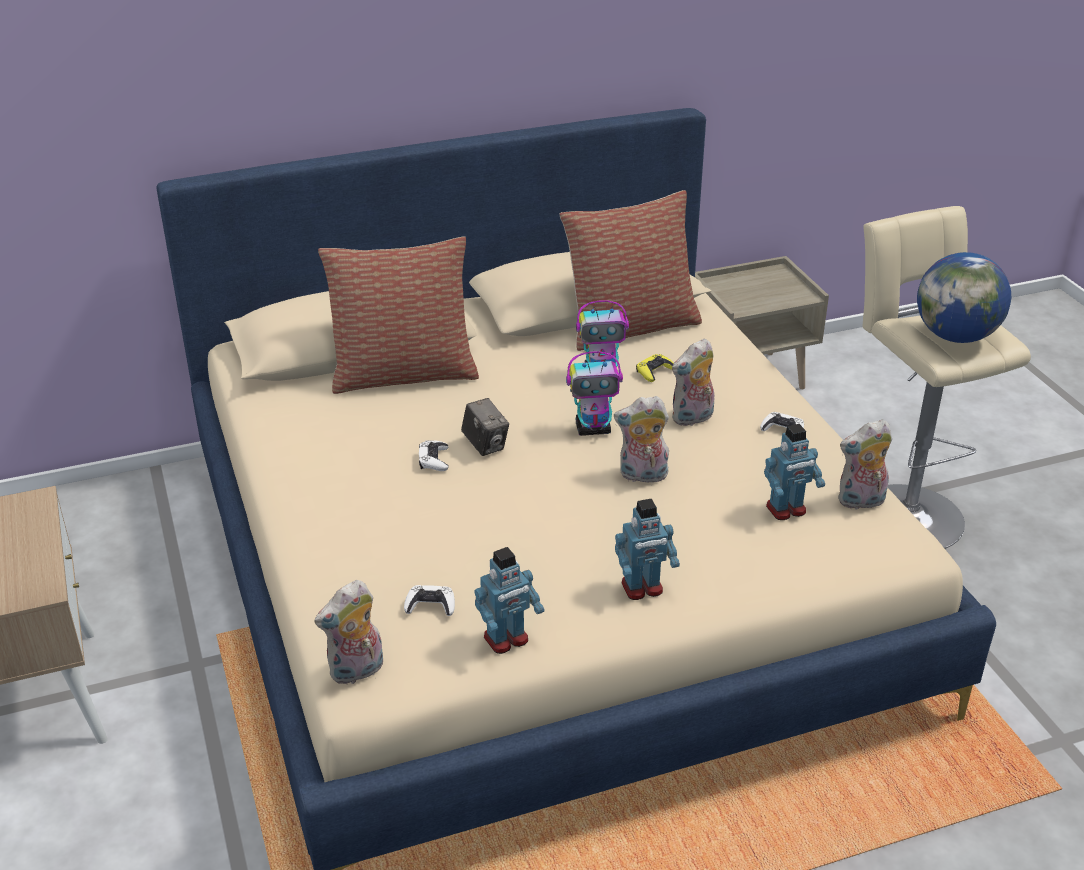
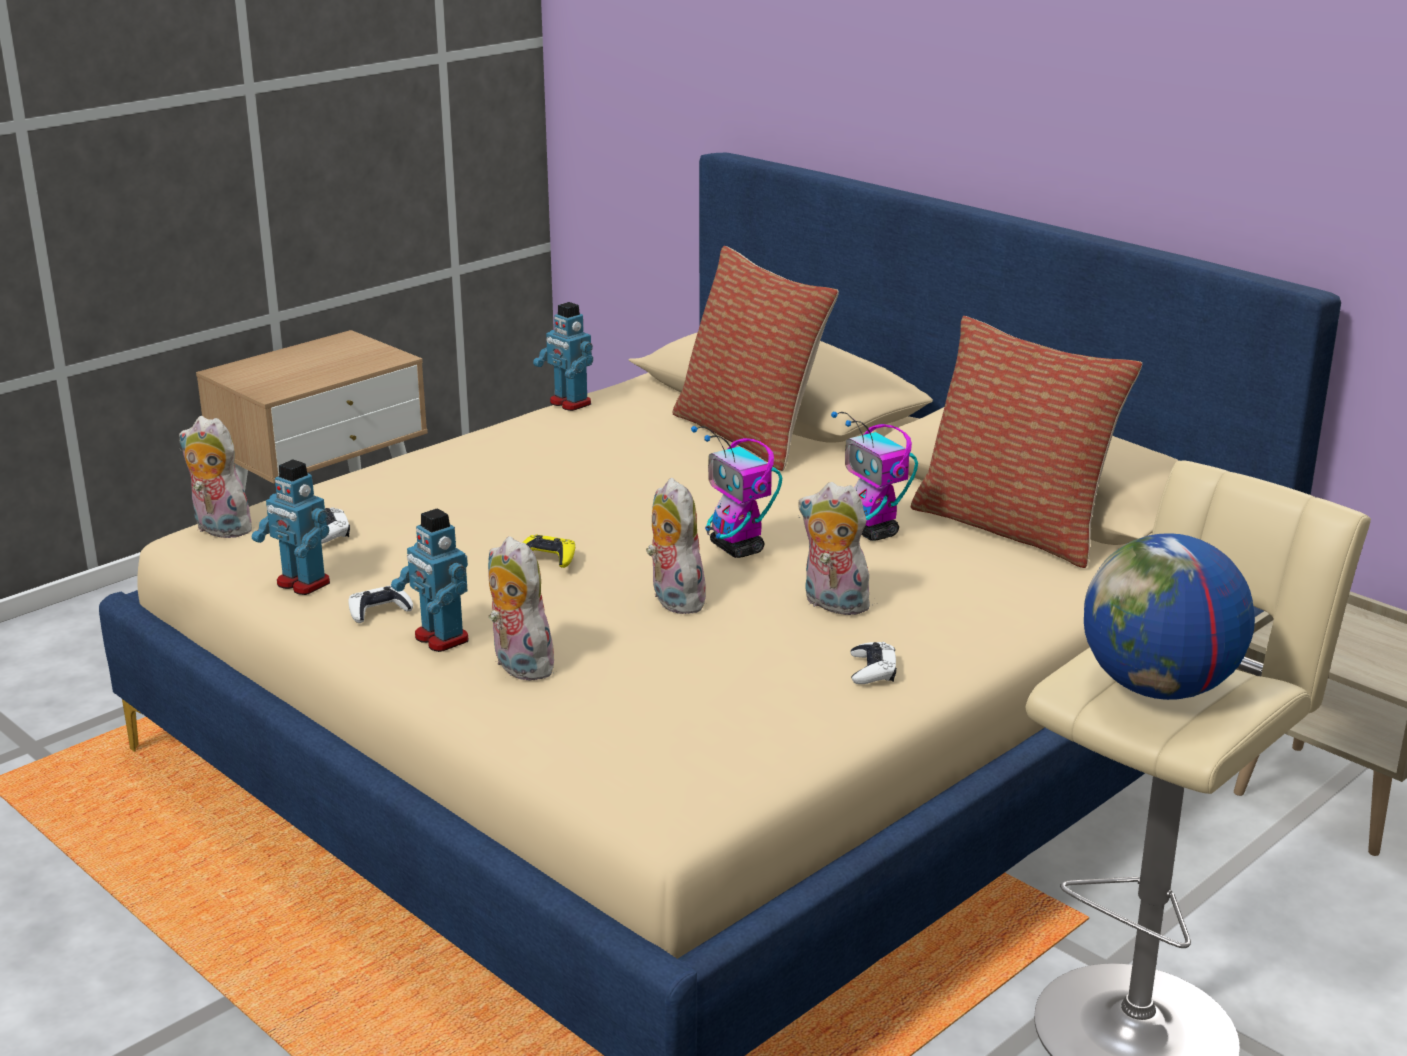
camera: 65 degrees right, 10 degrees down
(434, 460) = (591, 483): white game controller -> white game controller (379, 610)
(485, 445) = (645, 500): camera -> none
(654, 371) = (918, 561): yellow game controller -> yellow game controller (547, 557)
(786, 510) = (676, 701): toy robot -> toy robot (569, 403)
(860, 502) = (749, 756): plush toy -> plush toy (518, 666)

